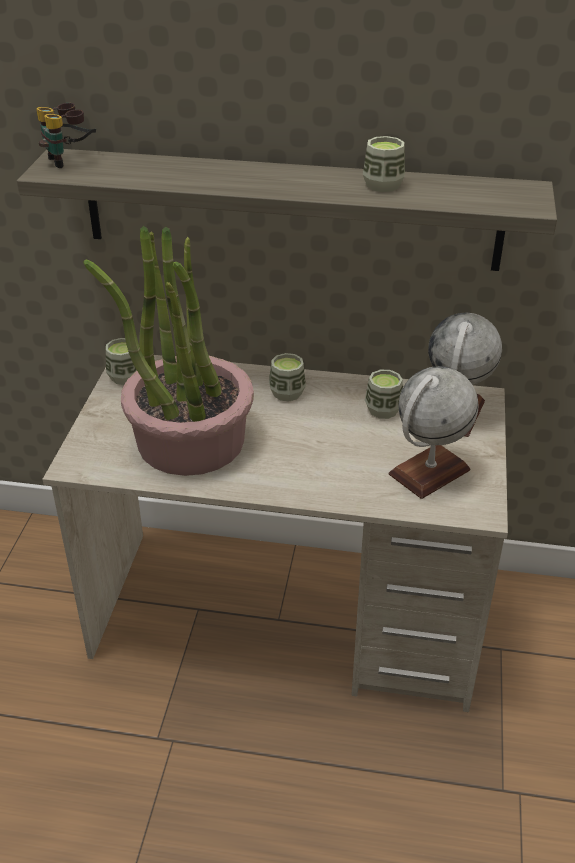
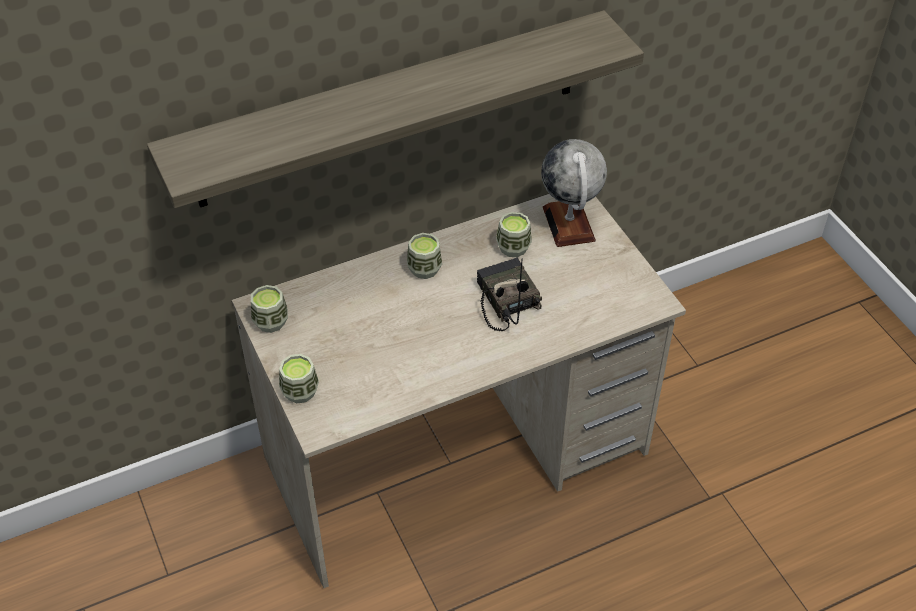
camera: 35 degrees left, 10 degrees up
(70, 160) = (192, 151): binoculars -> none
(189, 441) = (391, 355): potted plant -> none
(332, 445) = (504, 300): none -> radio
(383, 185) = (488, 68): cup -> cup (300, 391)
(429, 472) = (594, 287): globe -> none

